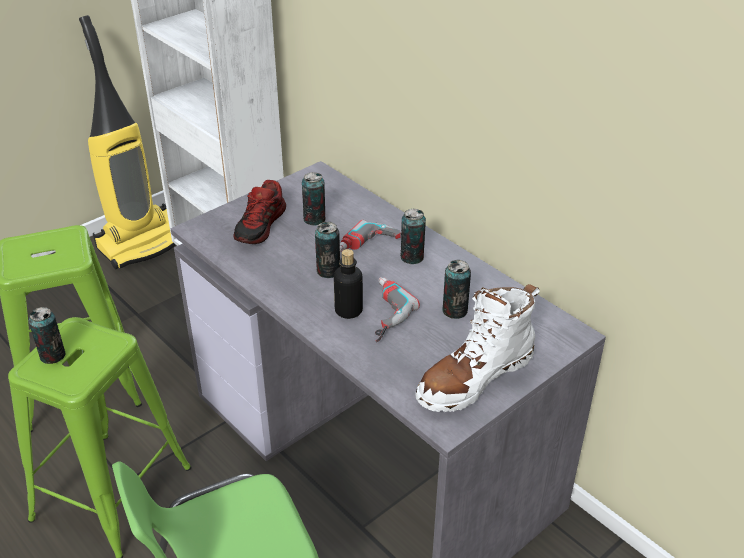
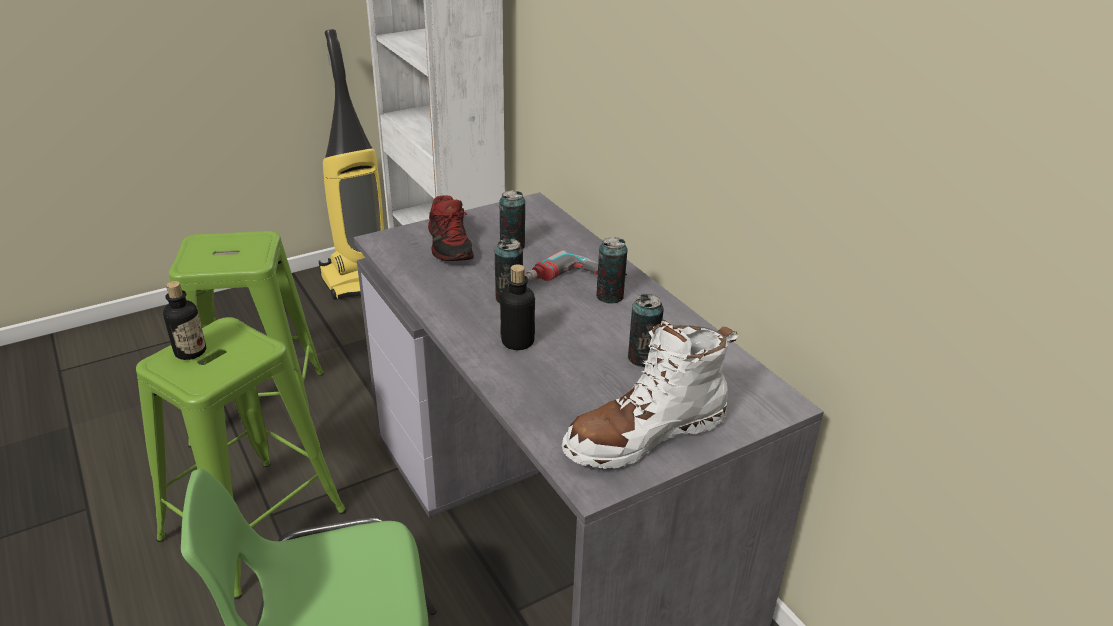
camera: 10 degrees right, 5 degrees down
(52, 355) = (190, 352): can -> bottle
(261, 226) = (451, 246): shoe -> shoe turned 45 degrees counterclockwise
(380, 313) = (553, 349): power drill -> none

